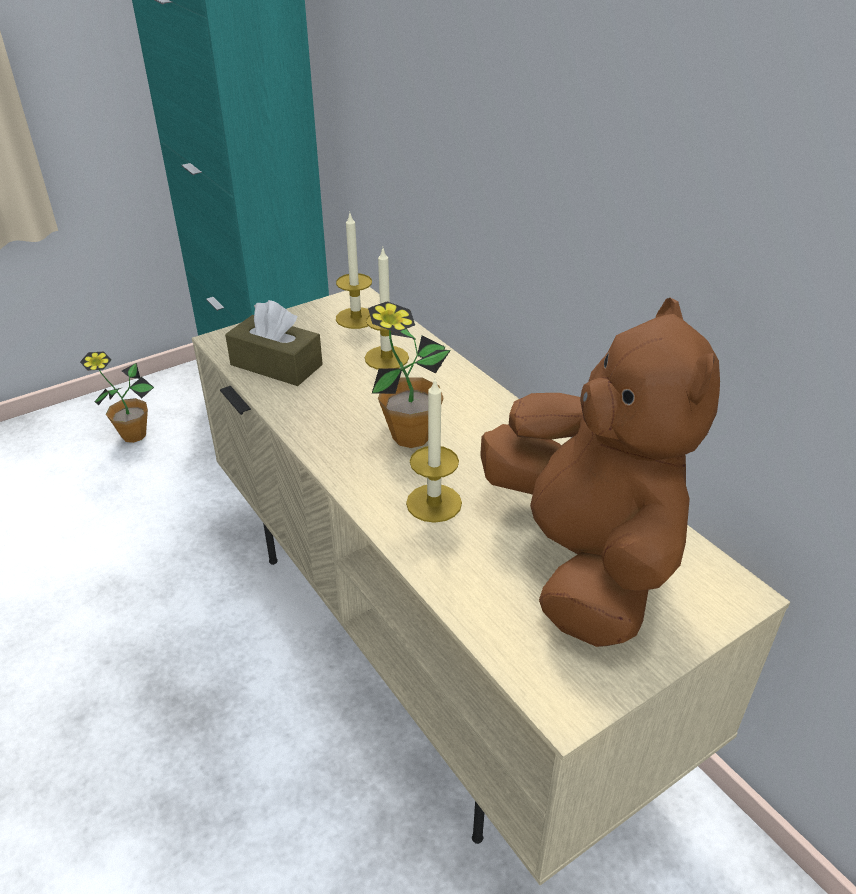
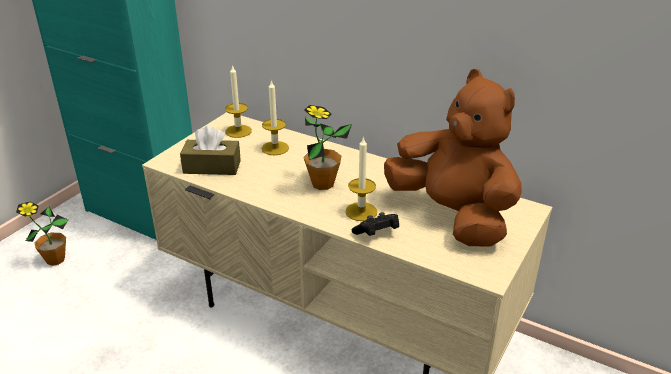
camera: 25 degrees left, 5 degrees down
(429, 551) = (377, 233): none -> black game controller

